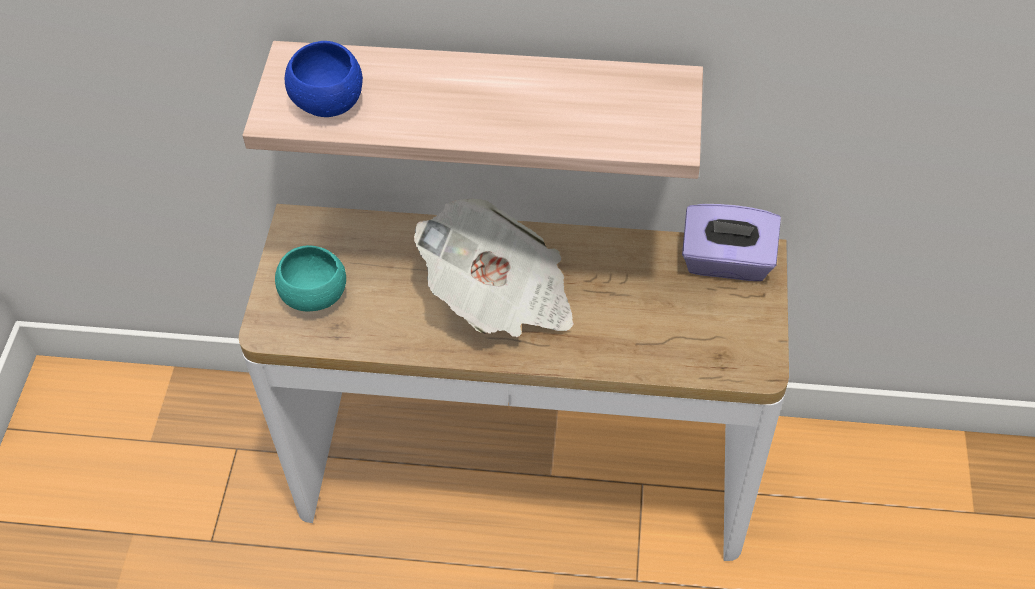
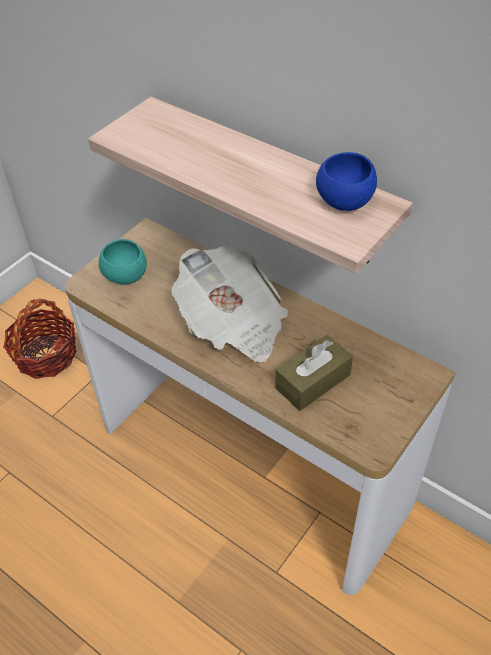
camera: 30 degrees right, 5 degrees down
(139, 462) = (46, 355): none -> basket
(328, 103) = (150, 139): blue bowl -> blue bowl (344, 202)
(643, 324) = (313, 381): none -> brown tissue box
(726, 262) = (400, 368): purple tissue box -> none

